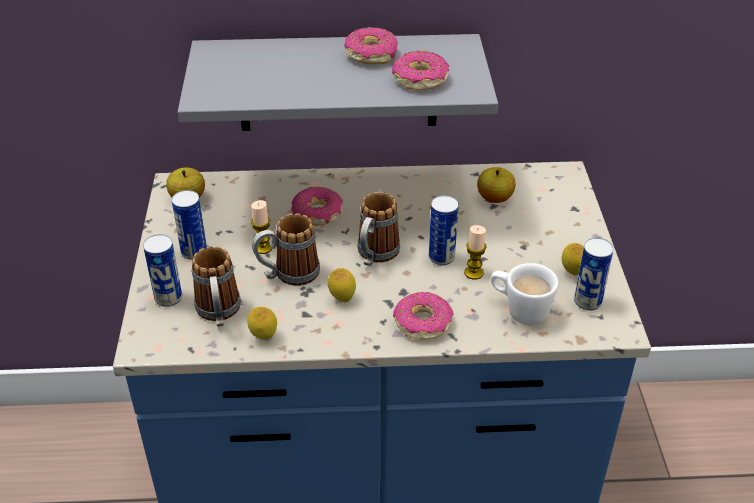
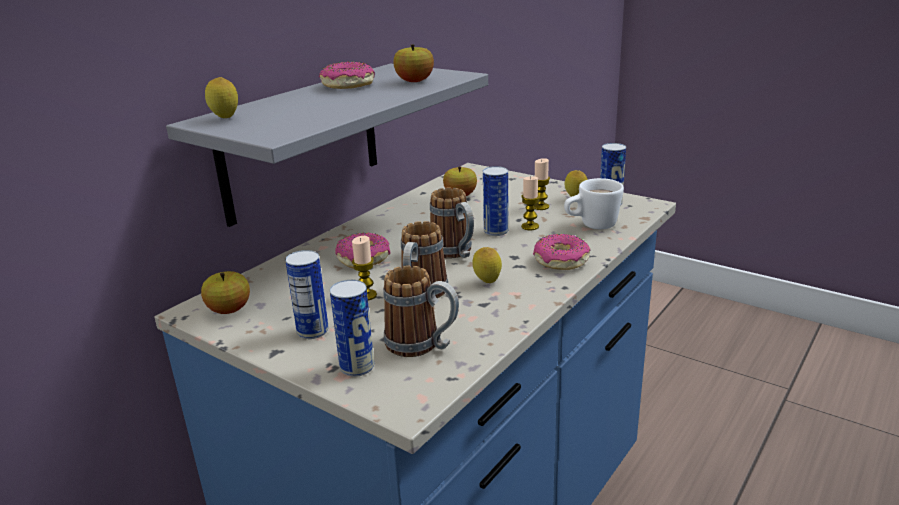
camera: 50 degrees left, 15 degrees down
(264, 337) = (487, 333): lemon -> lemon (225, 119)
(420, 79) = (414, 81): donut -> apple
(526, 259) = (540, 207): none -> candle

